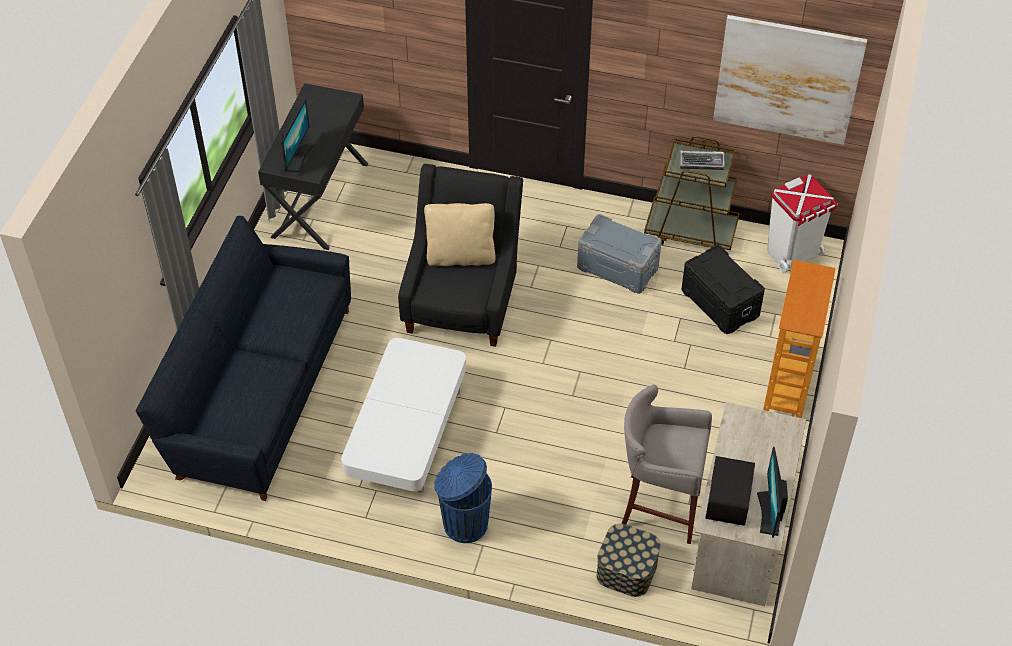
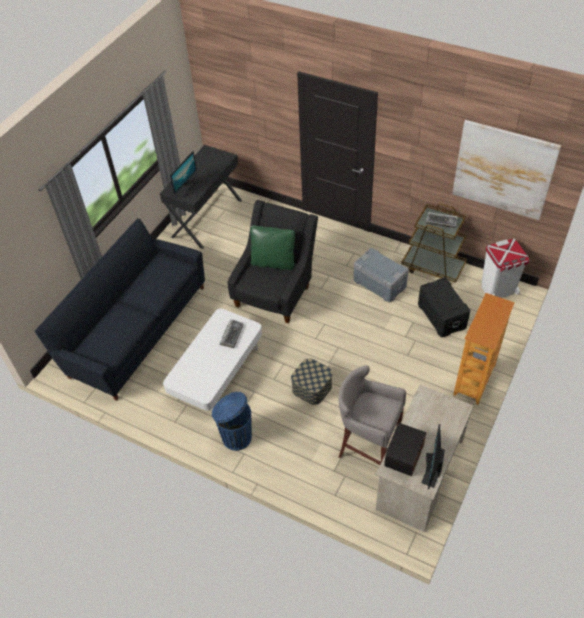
camera: 15 degrees right, 0 degrees up
(425, 374) = (232, 335): none -> keyboard
(460, 256) = (273, 262): beige pillow -> green pillow
(627, 569) = (335, 487): storage box -> storage box (312, 388)

